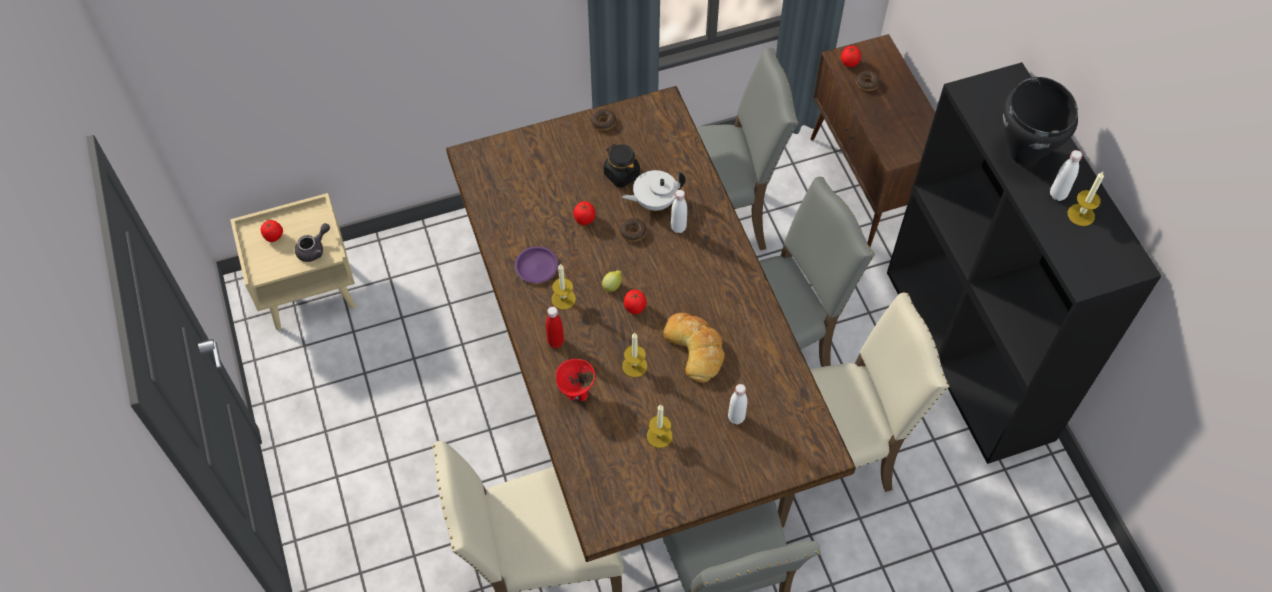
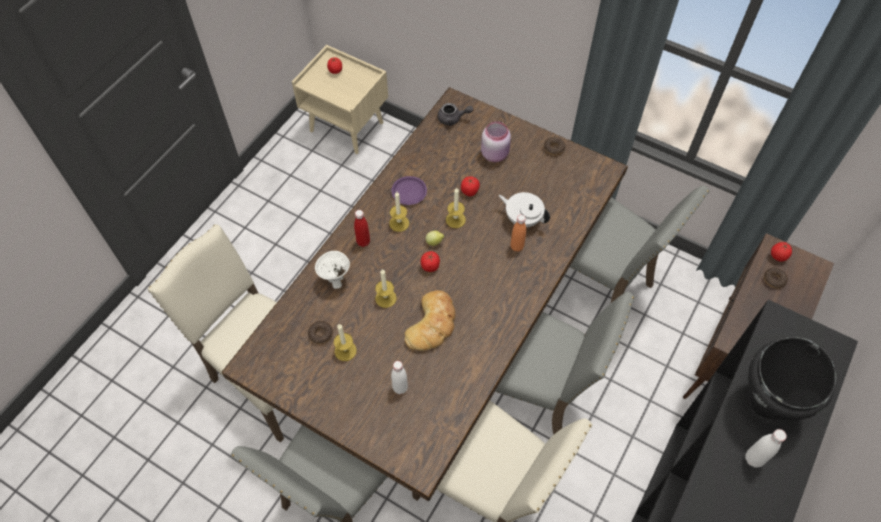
camera: 50 degrees right, 0 degrees up
(314, 249) = (345, 94): grey teapot -> grey teapot (453, 119)
(563, 169) = (495, 154): none -> pink jar
(577, 393) = (336, 281): red bowl -> white bowl
(621, 174) = (524, 186): black jar -> none
(633, 232) = (487, 224): donut -> donut (320, 334)
(678, 227) = (516, 246): white bottle -> orange bottle
(1081, 215) = (753, 492): candle -> candle (455, 219)

